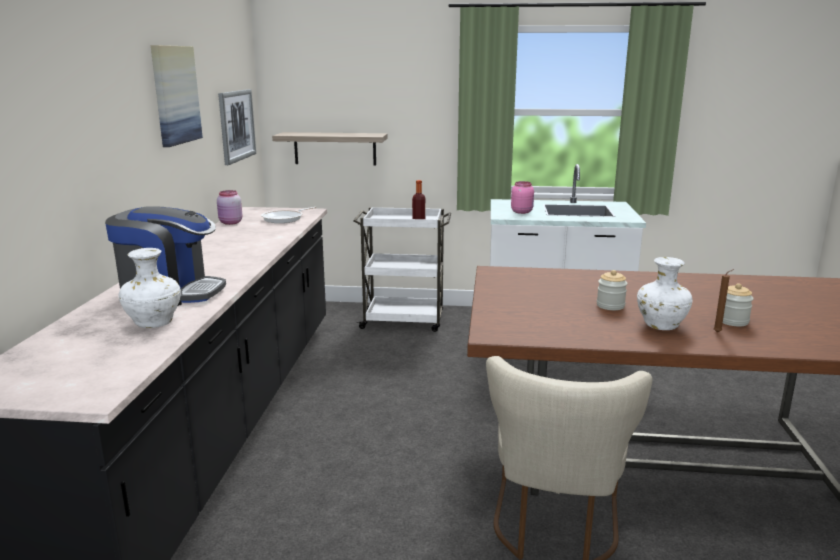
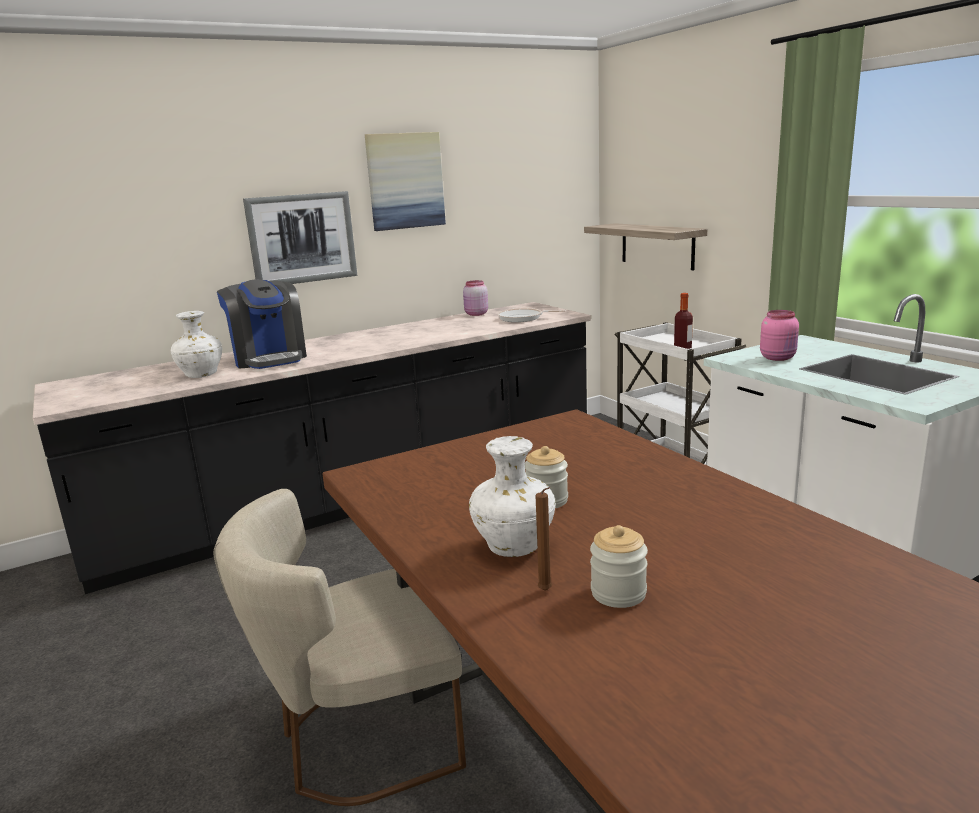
camera: 55 degrees right, 0 degrees up
(236, 125) = (536, 213): picture -> picture (302, 238)

